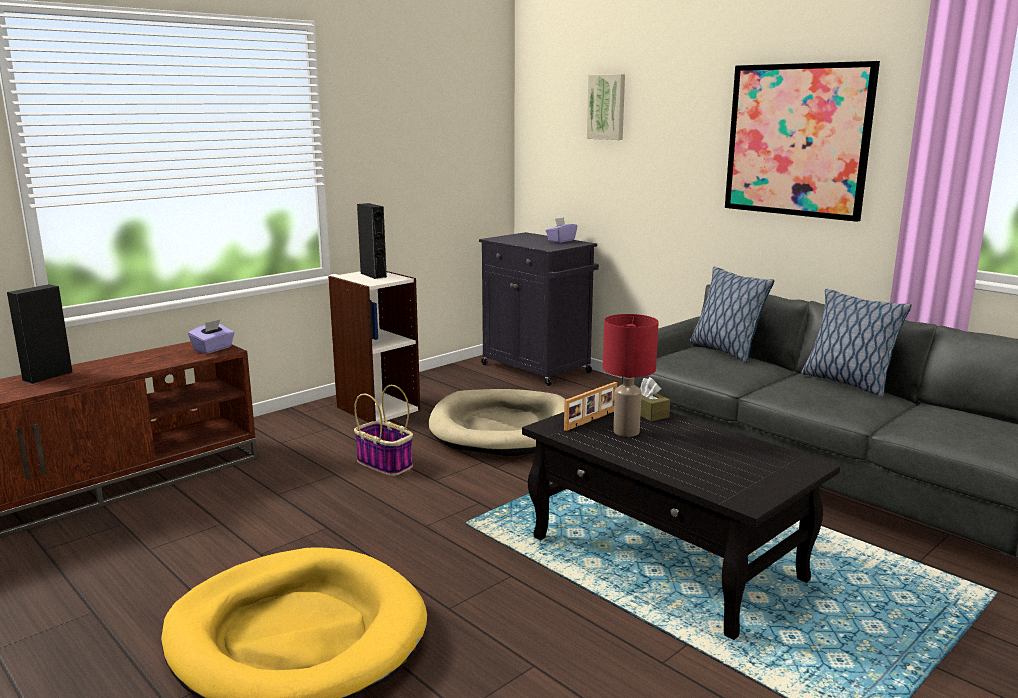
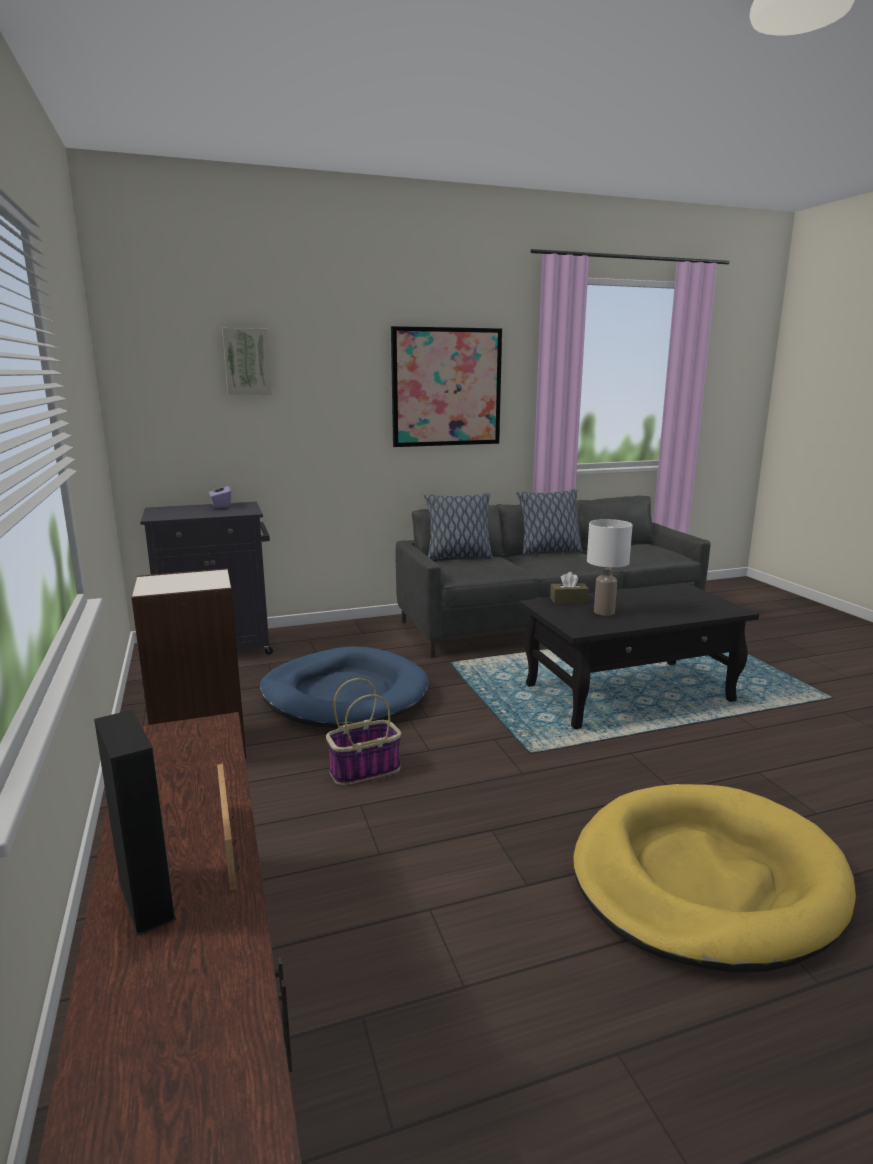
camera: 65 degrees left, 0 degrees up
(213, 349) = (197, 733): purple tissue box -> none
(373, 275) = (174, 580): black speaker -> none
(503, 428) = (344, 694): beige dog bed -> blue dog bed
(591, 420) = (574, 616): picture frame -> picture frame (230, 844)
(626, 432) = (604, 612): red table lamp -> white table lamp

